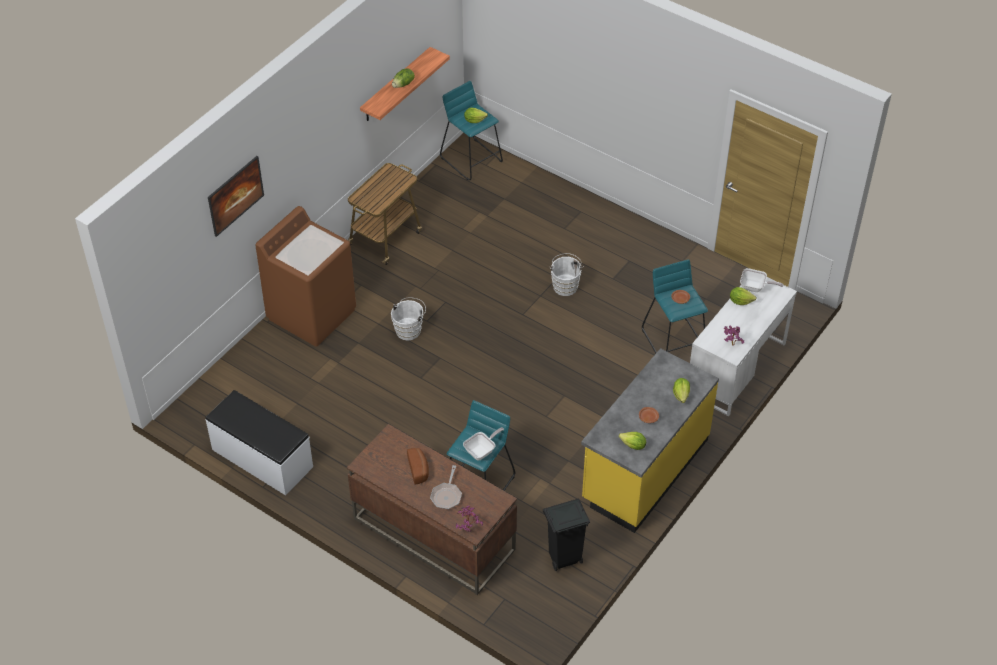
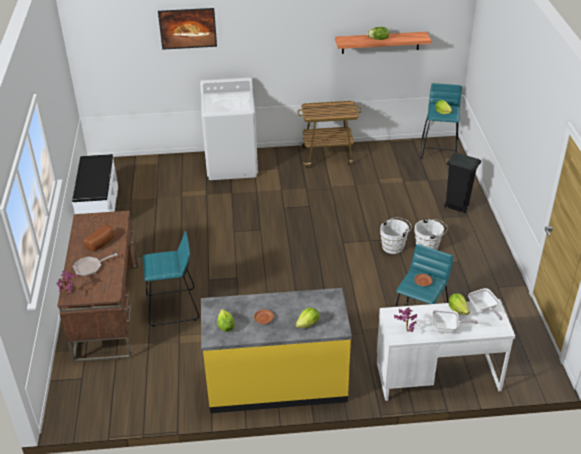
camera: 50 degrees right, 10 degrees down
(312, 314) = (232, 164): brown washing machine -> white washing machine
(409, 329) = (267, 205): white bucket -> white bucket (429, 247)
(482, 451) = (160, 268): frying pan -> frying pan (447, 328)
(564, 559) = (147, 388): black trash can -> black trash can (456, 206)

